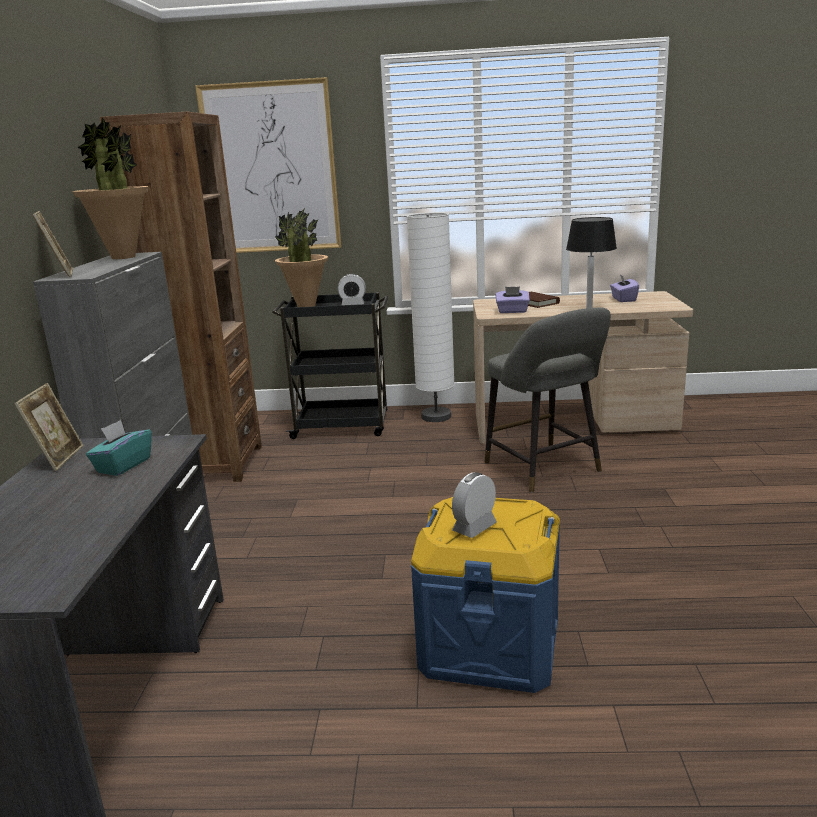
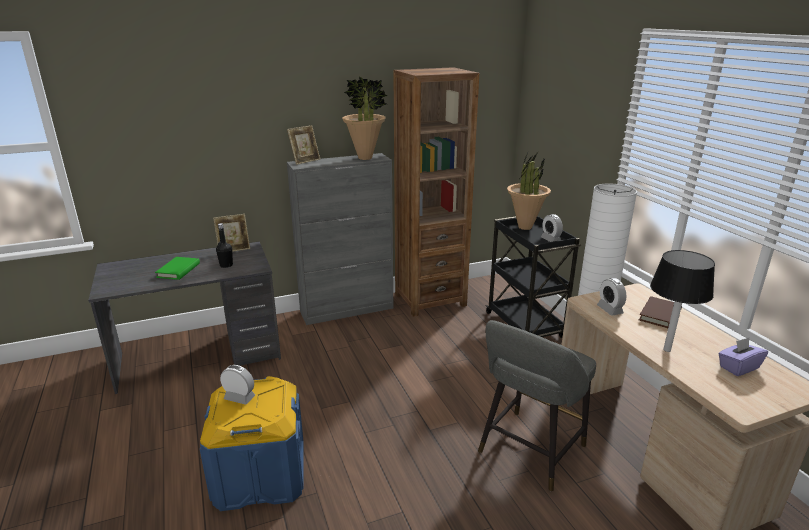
camera: 65 degrees right, 5 degrees up
(71, 508) = (178, 270): none -> green book
(123, 465) = (226, 265): turquoise tissue box -> black bottle
(271, 169) = (560, 111): picture -> none
(512, 311) = (609, 309): purple tissue box -> alarm clock

